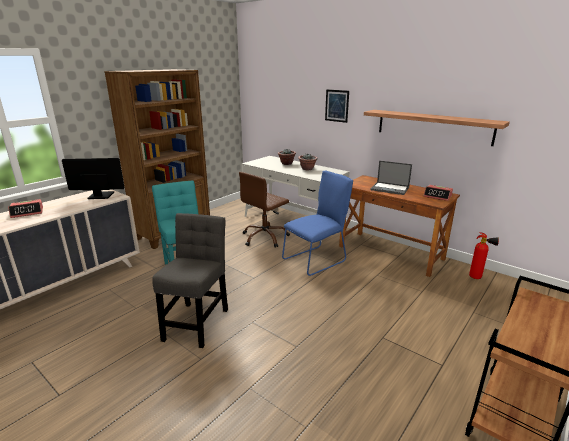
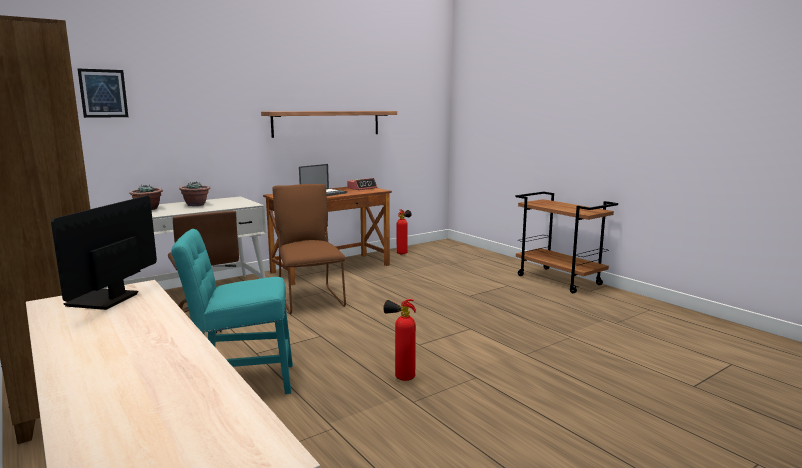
camera: 75 degrees left, 10 degrees down
(27, 212) = (106, 362): alarm clock -> none
(197, 321) = (400, 377): grey chair -> fire extinguisher
(316, 259) = (310, 299): blue chair -> brown chair
(337, 105) = (206, 111): picture -> picture (103, 93)

